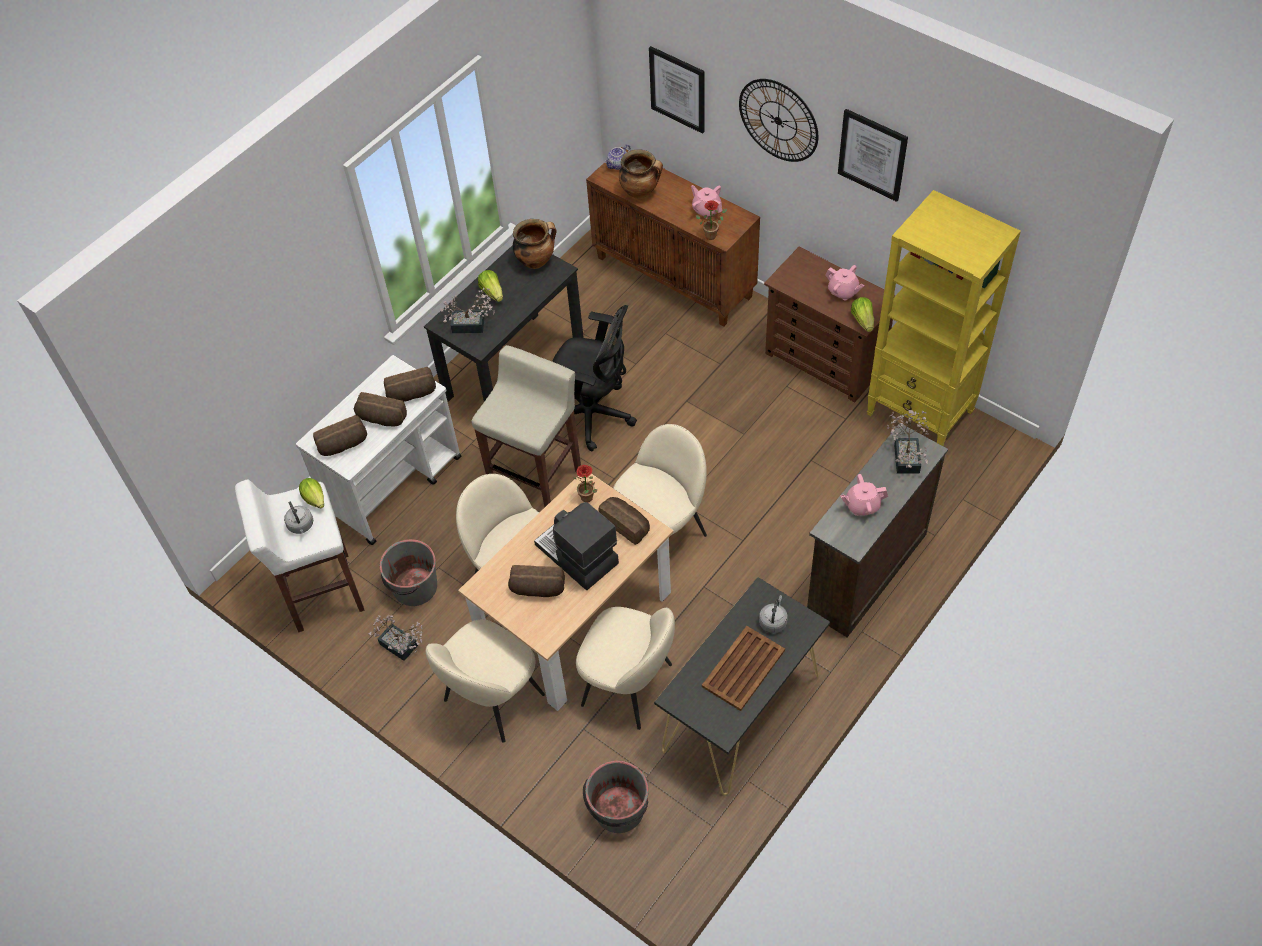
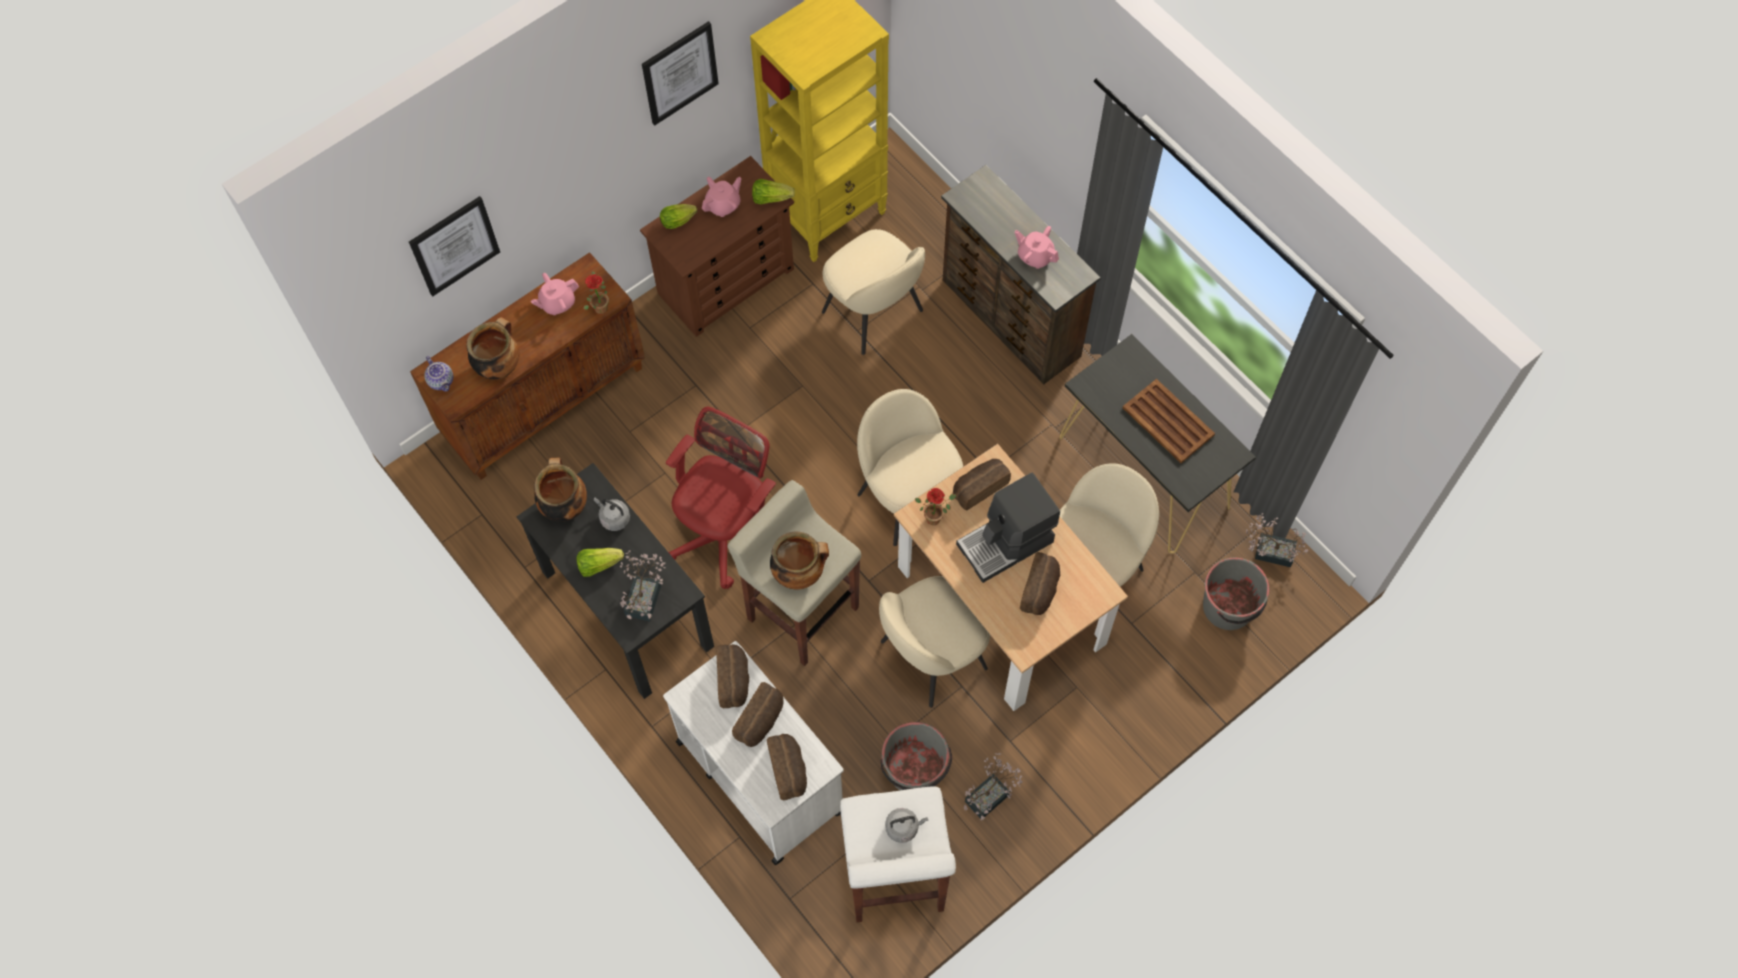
camera: 80 degrees left, 10 degrees up
(316, 500) = (870, 807): lettuce -> lettuce (680, 220)
(492, 699) = (1078, 708): beige chair -> beige chair (874, 313)
(508, 411) = (799, 573): none -> cooking pot
(593, 415) = (726, 533): black office chair -> red office chair
(773, 621) = (1120, 382): grey kettle -> grey kettle (613, 518)
(778, 120) = (576, 150): wall clock -> none
(862, 505) = (1035, 256): pink teapot -> pink teapot turned 120 degrees clockwise
(907, 455) = (984, 201): potted plant -> potted plant (1269, 551)

